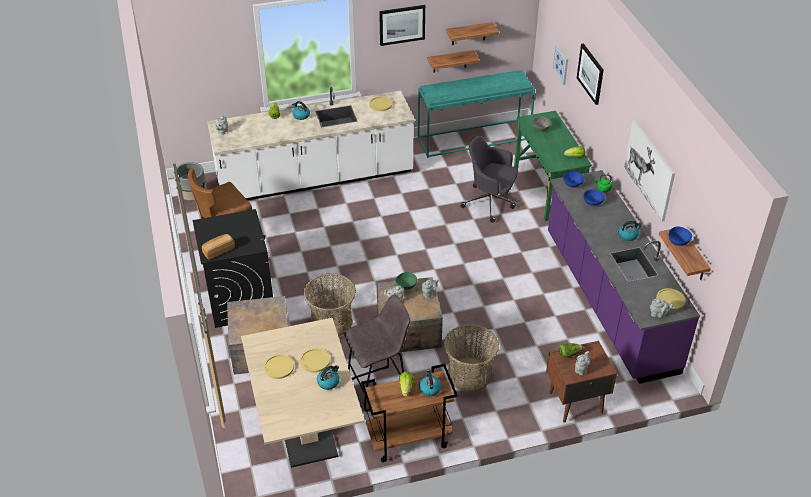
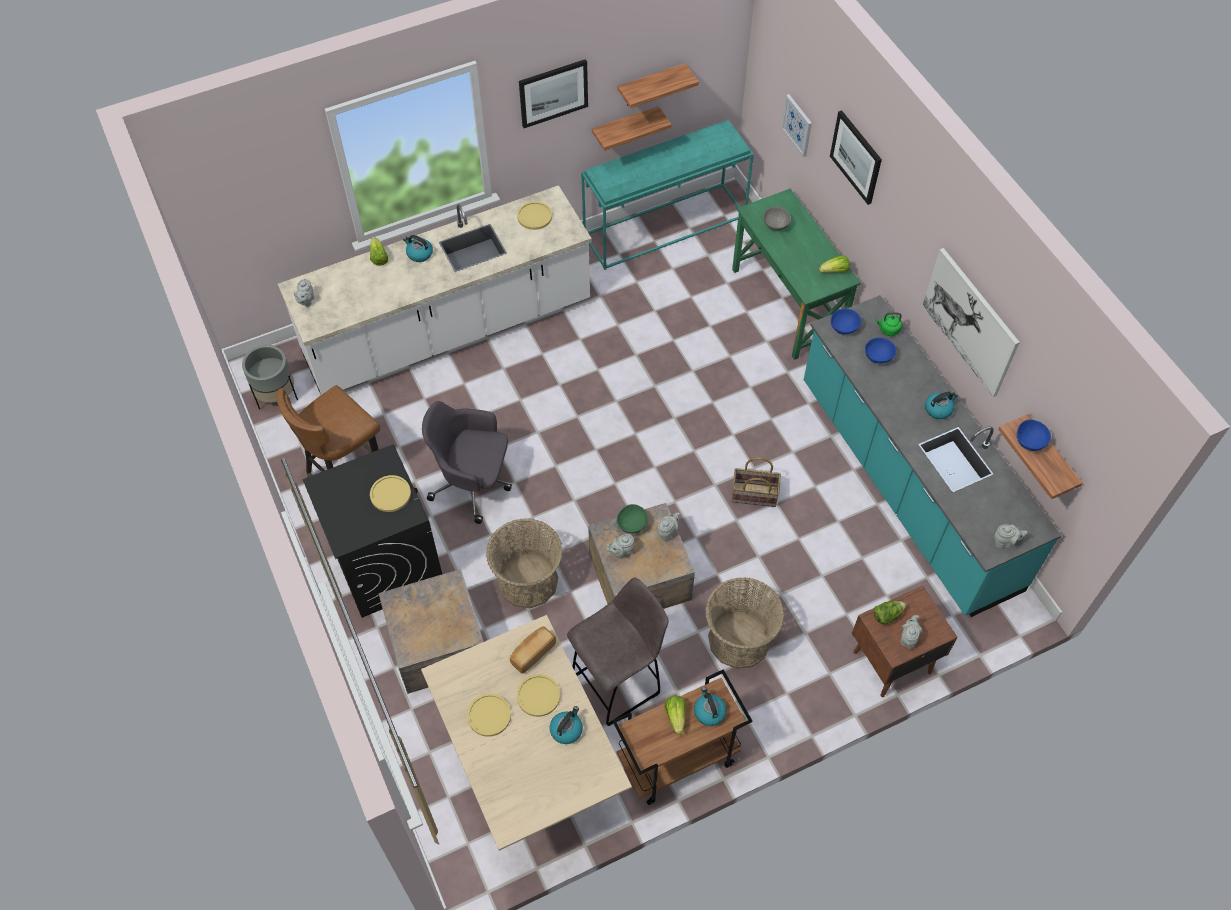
camera: 10 degrees left, 15 degrees up
(218, 250) = (356, 530): bread -> bread (532, 653)
(490, 202) = (711, 338): grey office chair -> grey office chair (473, 483)
(499, 293) = (754, 495): none -> basket
(608, 301) = (906, 485): purple counter -> turquoise counter
(670, 300) = (1016, 514): yellow plate -> yellow plate (390, 494)

